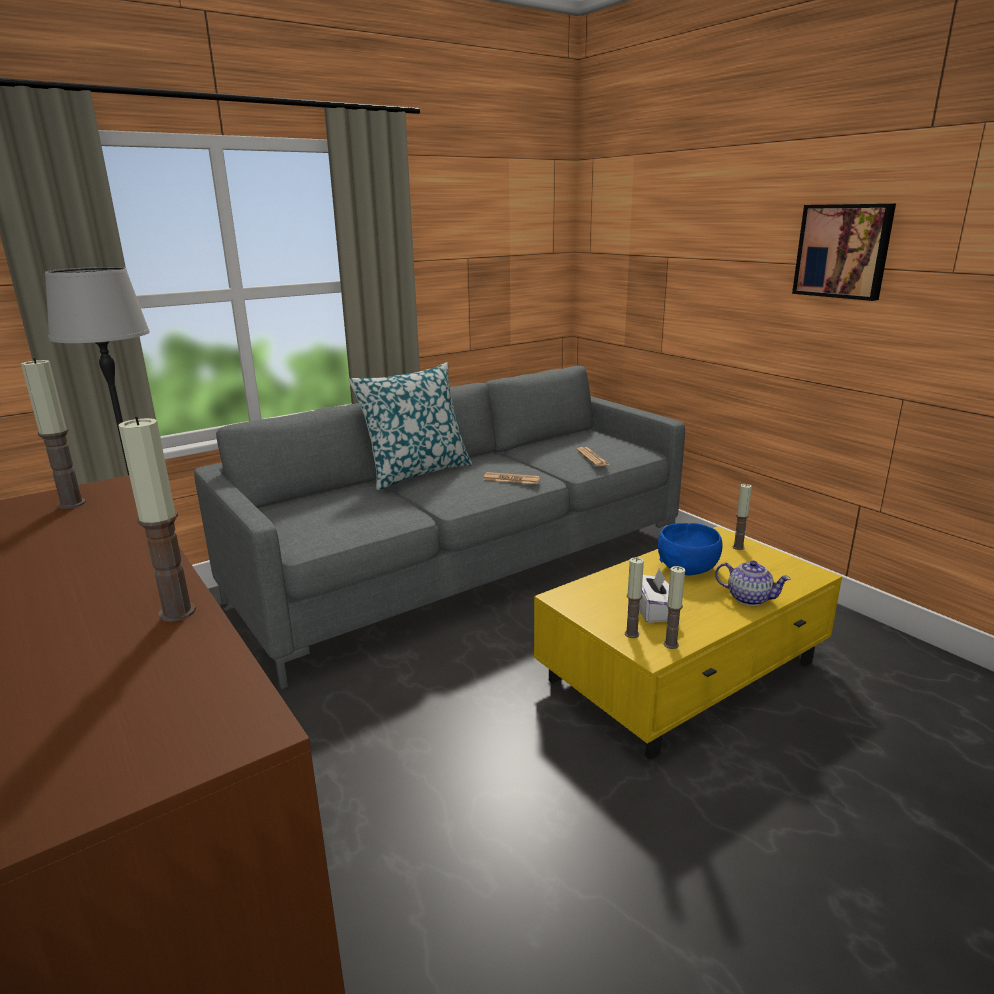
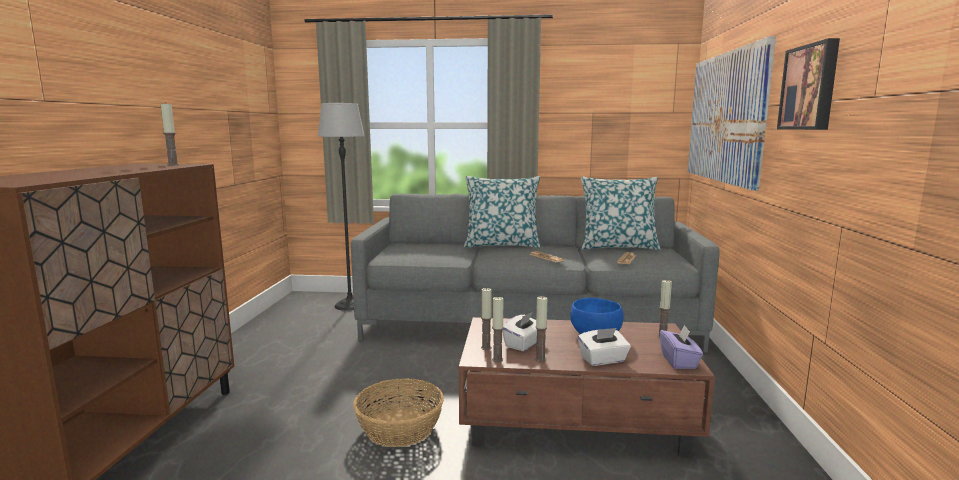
camera: 40 degrees right, 10 degrees down
(177, 612) = (92, 176): candle -> candle (540, 359)
(547, 441) = (618, 247): none -> pillow
(547, 786) = (400, 427): none -> basket
(660, 266) = (726, 117): none -> picture
(684, 671) = (576, 418): yellow coffee table -> brown coffee table
(748, 598) = (603, 360): teapot -> white tissue box
(796, 571) = (679, 361): none -> purple tissue box

